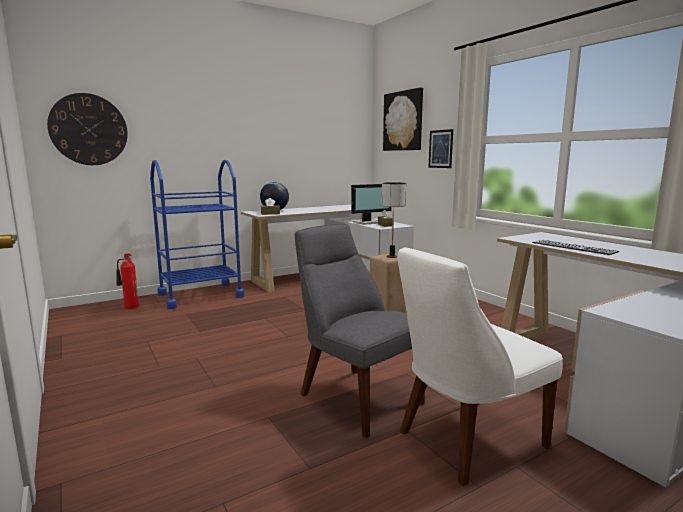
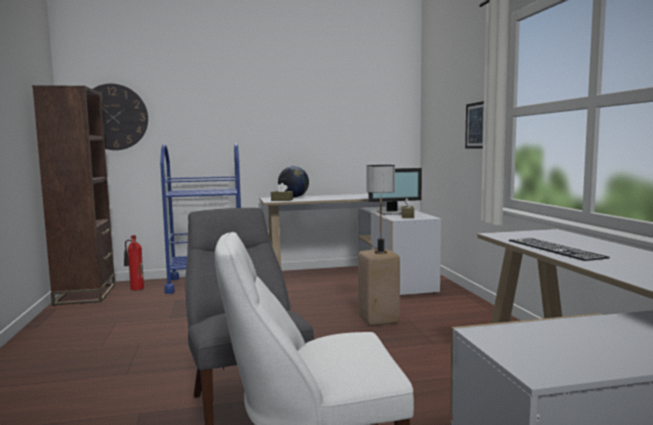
camera: 20 degrees right, 5 degrees down
(79, 318) = (86, 294): none -> brown bookcase
(403, 121) = (444, 95): picture -> none

